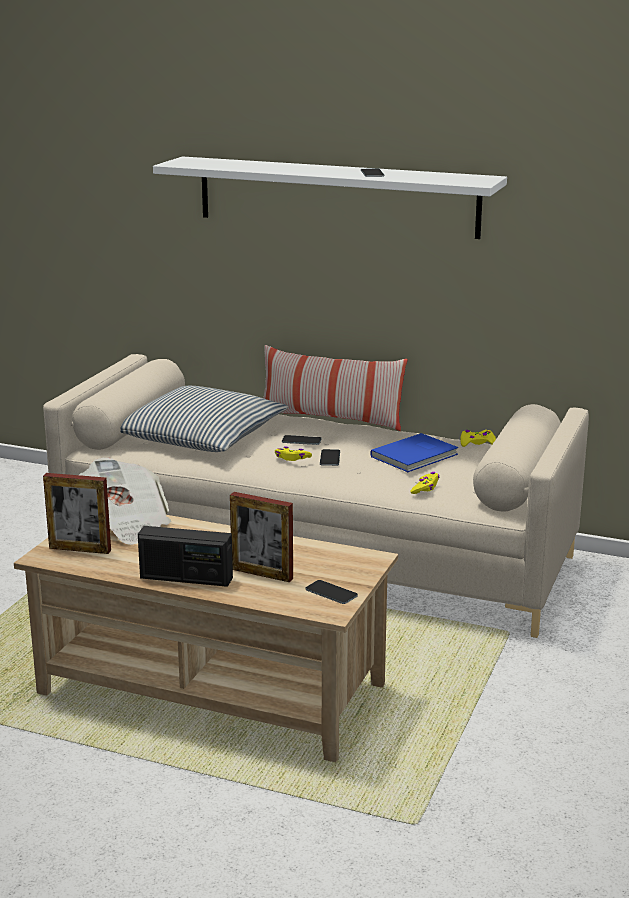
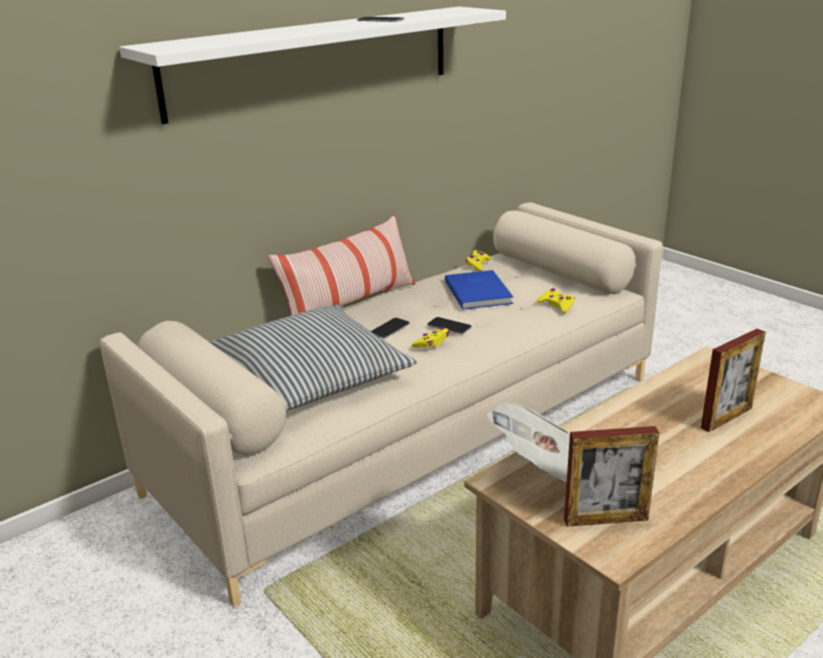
camera: 60 degrees left, 5 degrees up
(80, 549) = (605, 519): picture frame -> picture frame turned 45 degrees clockwise
(186, 578) = (721, 463): radio -> none
(331, 592) = (782, 394): phone -> none

